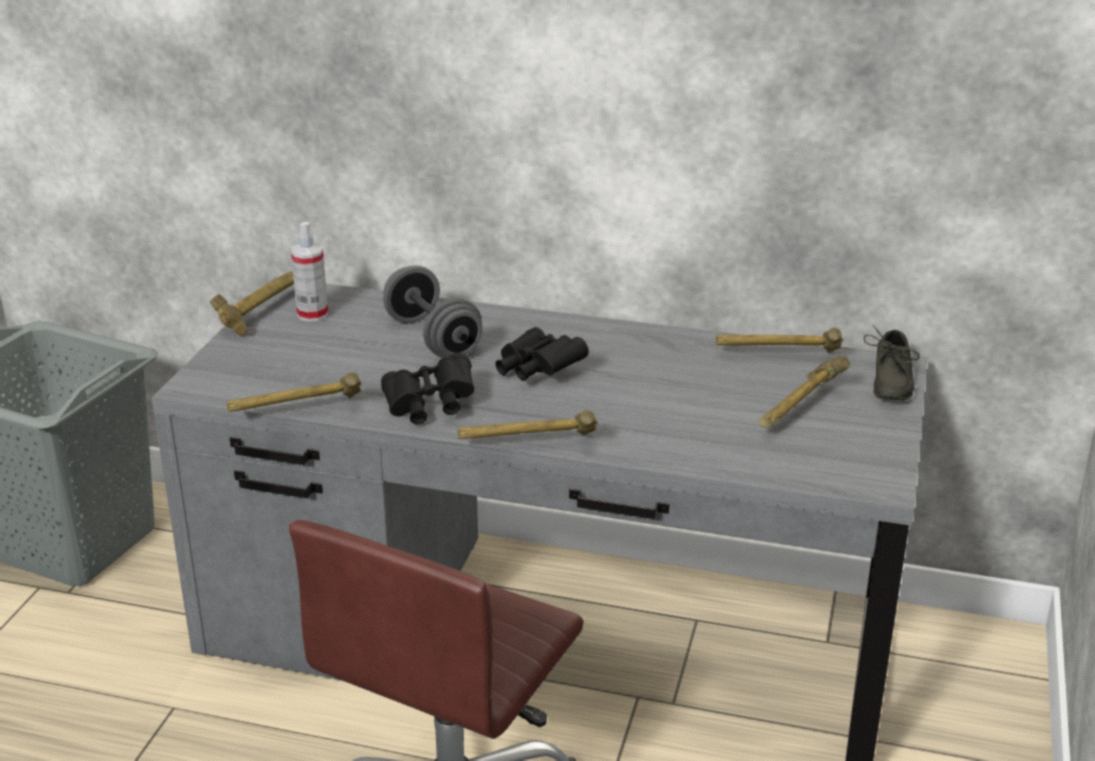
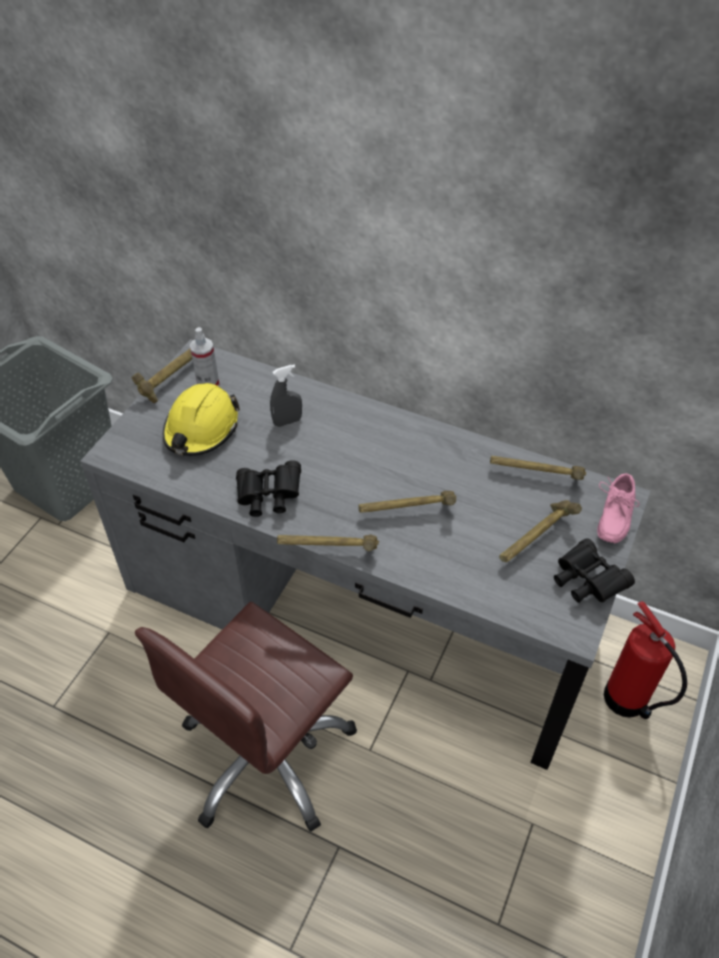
camera: 10 degrees right, 20 degrees up
(296, 412) = (175, 491): hammer -> hammer (407, 511)
(316, 354) = (201, 429): none -> yellow hard hat
(433, 338) = (287, 422): grey dumbbell -> grey spray bottle
(537, 370) = (354, 468): black binoculars -> black binoculars (586, 581)
(887, 383) = (611, 516): grey shoe -> pink shoe
(955, 692) = (627, 701): none -> fire extinguisher

